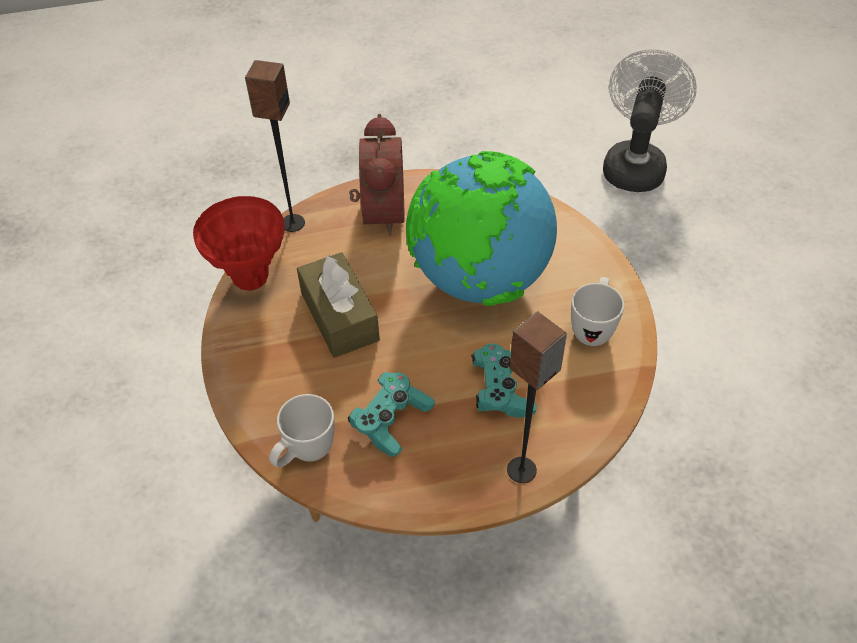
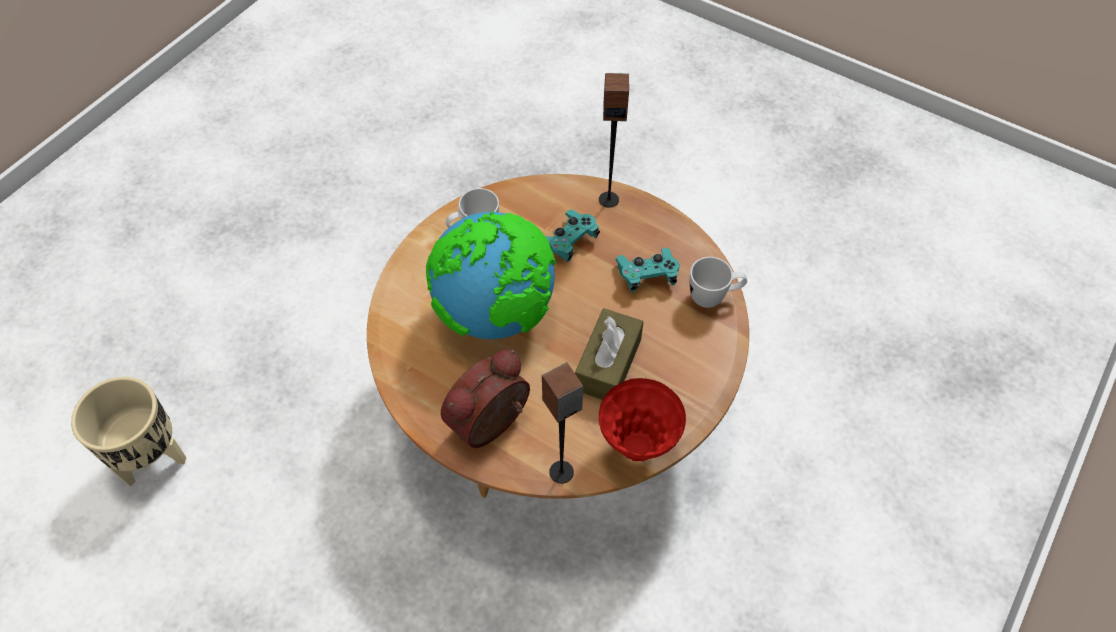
camera: 135 degrees left, 5 degrees up
(635, 164) = (154, 459): white fan -> beige planter

